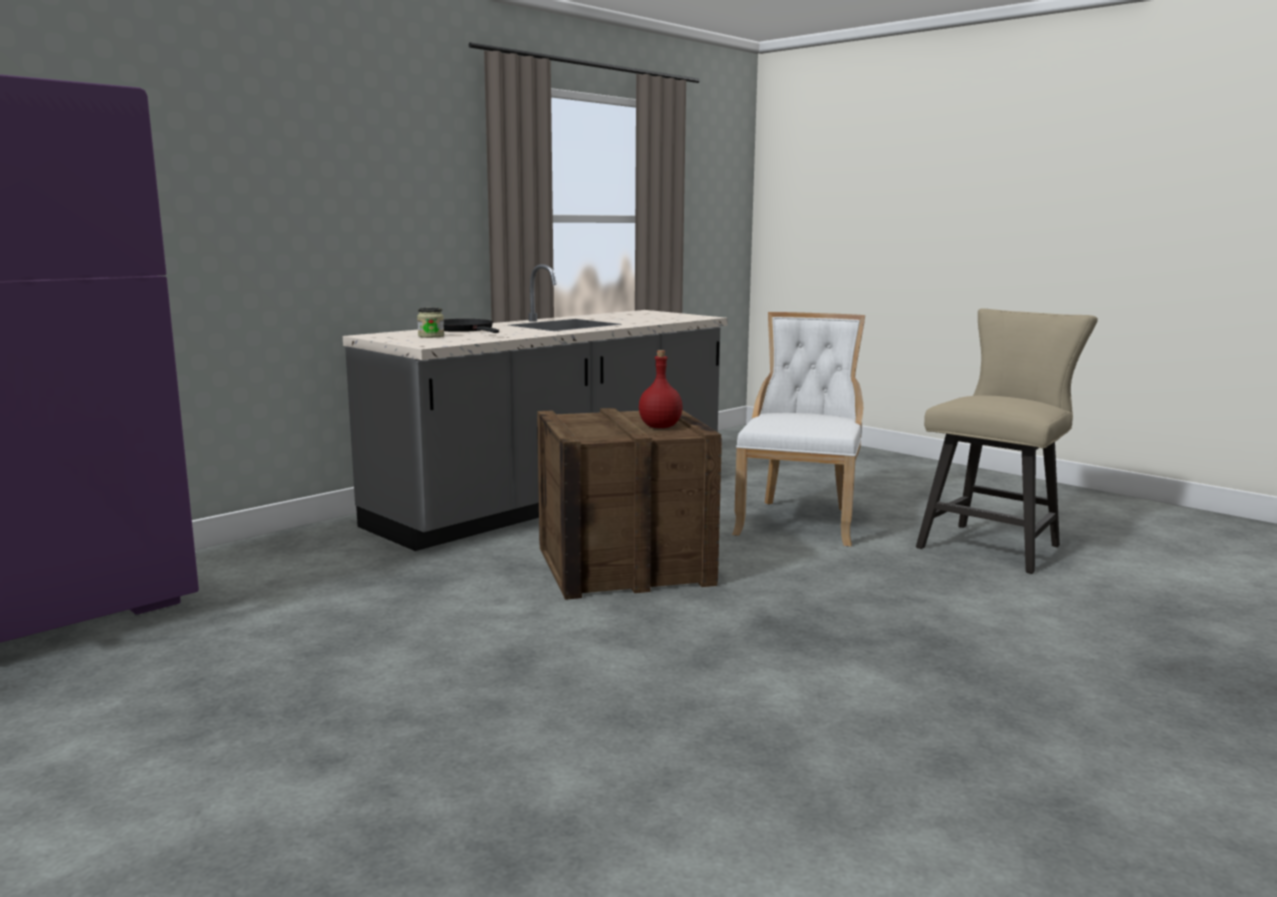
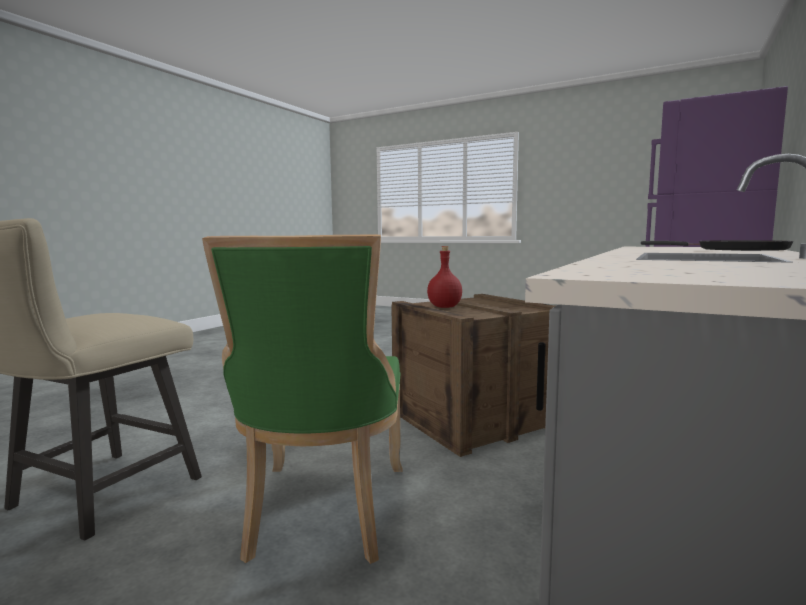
camera: 165 degrees right, 5 degrees down
(431, 336) = (701, 248): jar -> none
(799, 521) = (324, 513): white chair -> green chair

